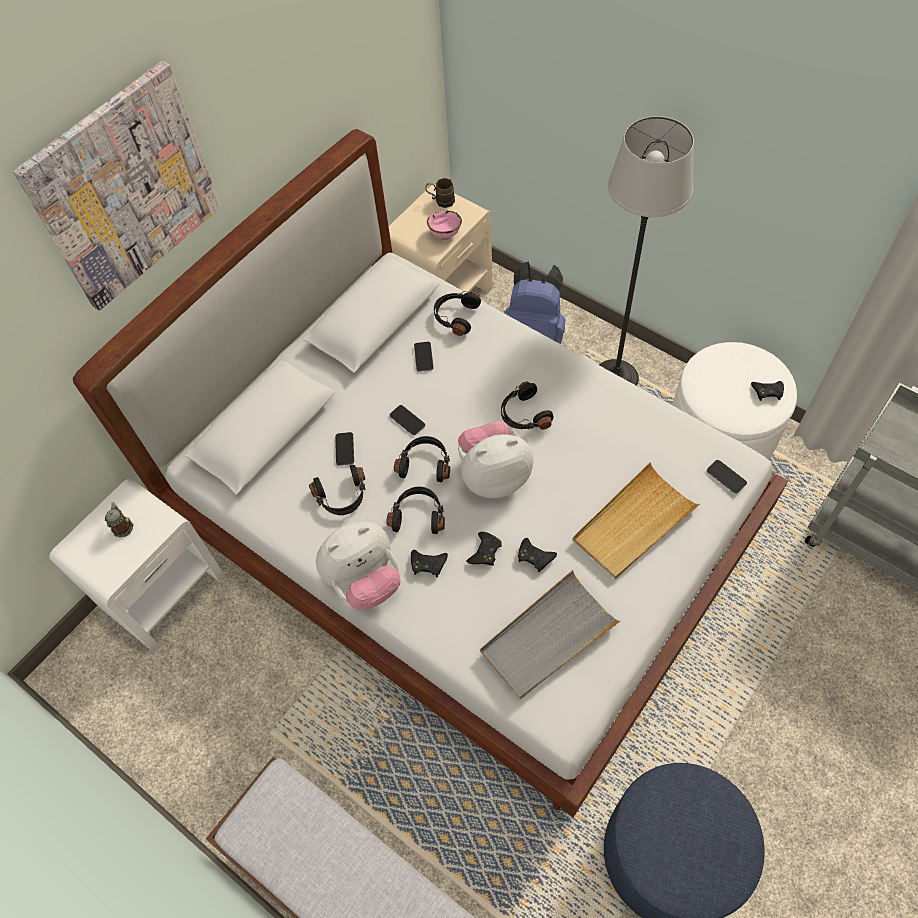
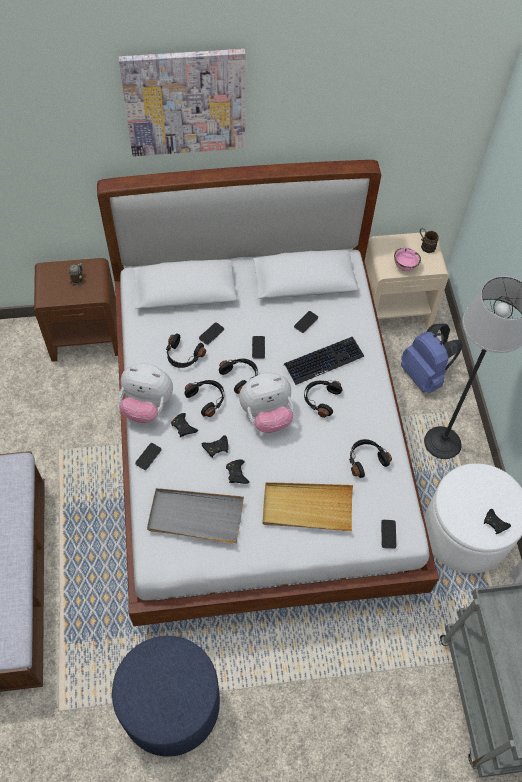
camera: 40 degrees right, 0 degrees up
(165, 592) = (86, 337): white nightstand -> brown nightstand
(428, 628) = (148, 457): none -> phone
(455, 317) = (348, 315): black headphones -> black headphones (365, 460)
(483, 377) = (323, 361): none -> keyboard
(493, 475) = (266, 415): plush toy -> plush toy turned 135 degrees clockwise

